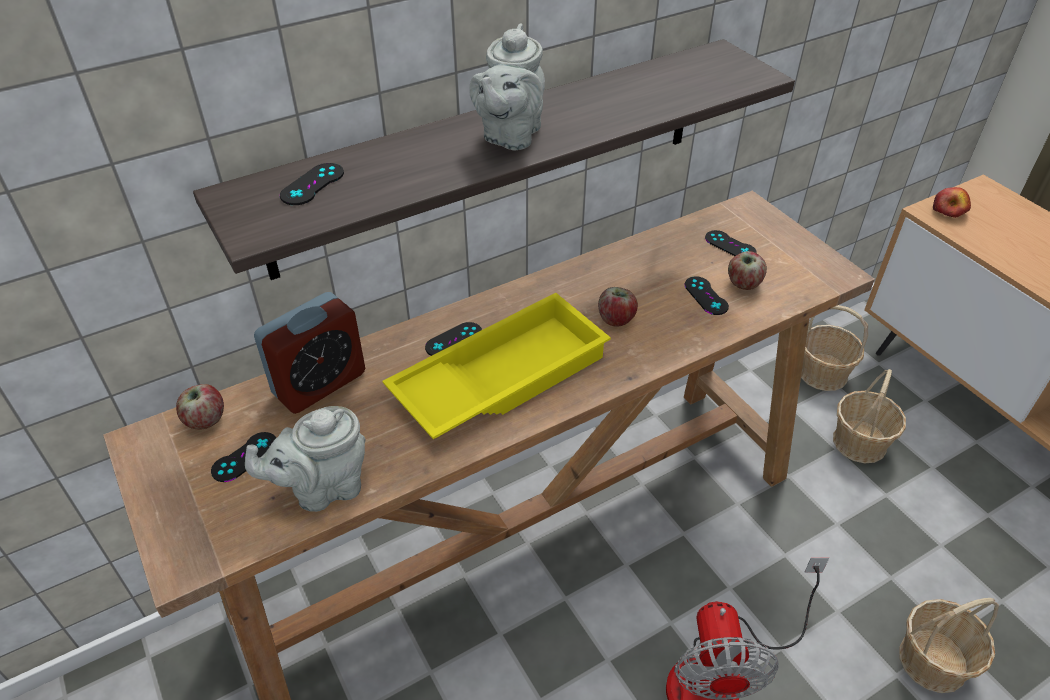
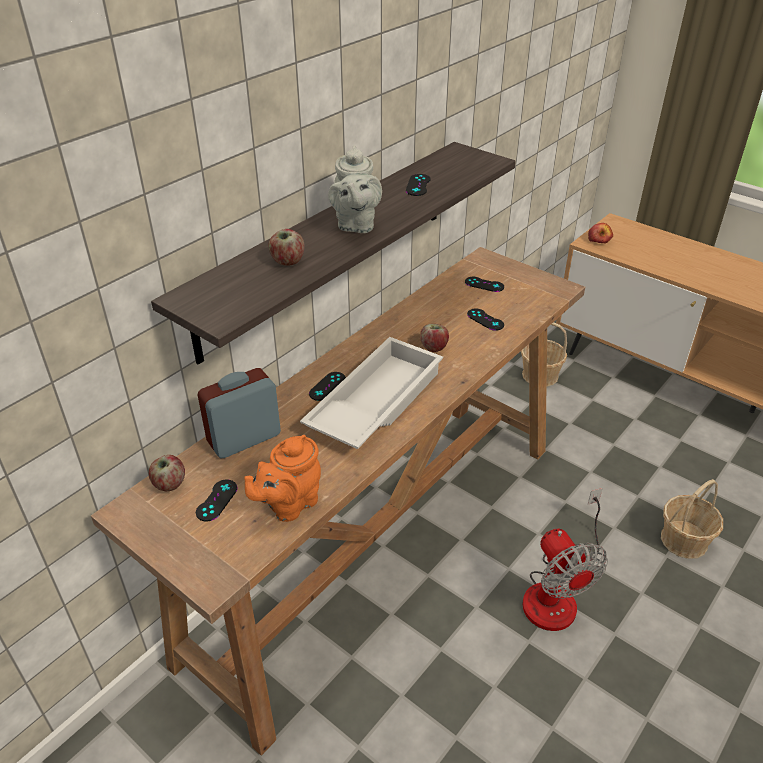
camera: 20 degrees left, 5 degrees down
(312, 184) = (239, 280): black game controller -> black game controller (418, 185)
(319, 383) = (244, 438): alarm clock -> alarm clock turned 150 degrees counterclockwise
(323, 488) = (289, 504): grey teapot -> orange teapot
(500, 376) = (374, 402): yellow tray -> white tray
(743, 284) = (505, 307): apple -> apple (287, 262)
(860, 442) = (583, 415): basket -> none

